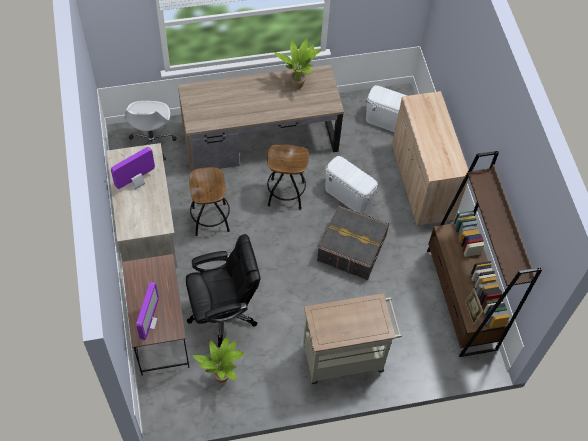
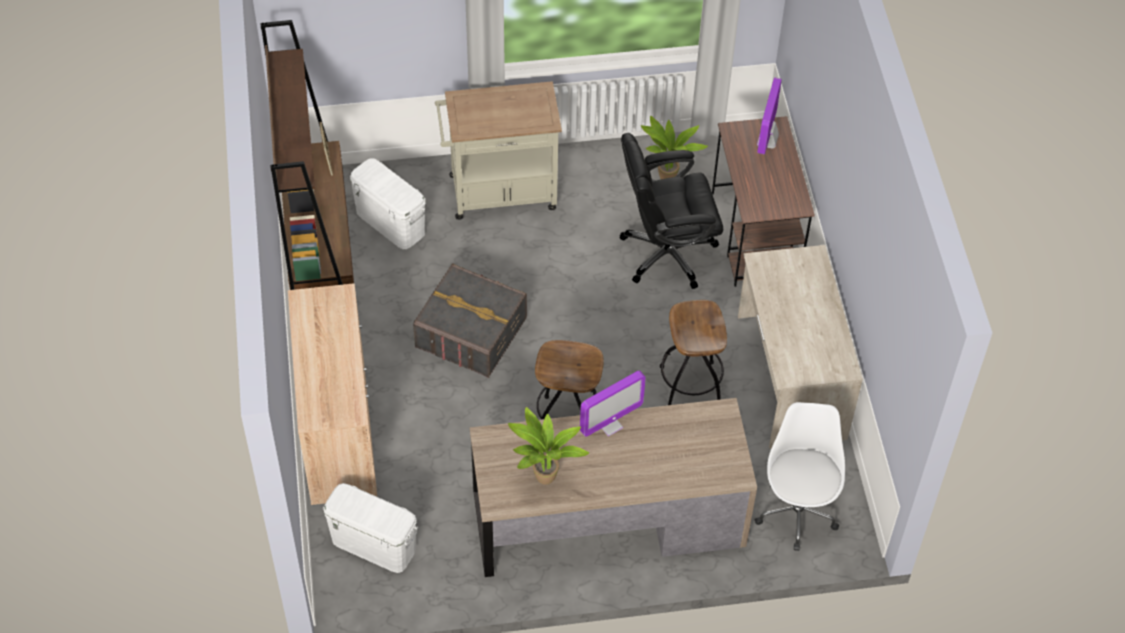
camera: 175 degrees left, 5 degrees down
(136, 183) = (807, 325): monitor -> monitor (609, 425)
(348, 195) = (465, 414): white storage box -> white storage box (390, 222)

